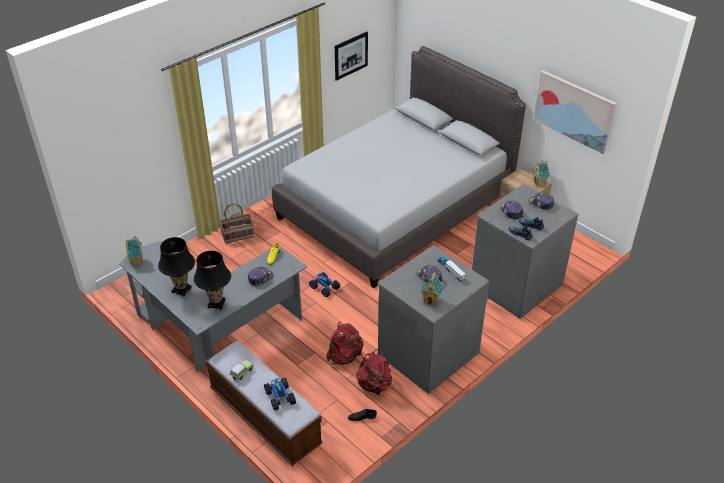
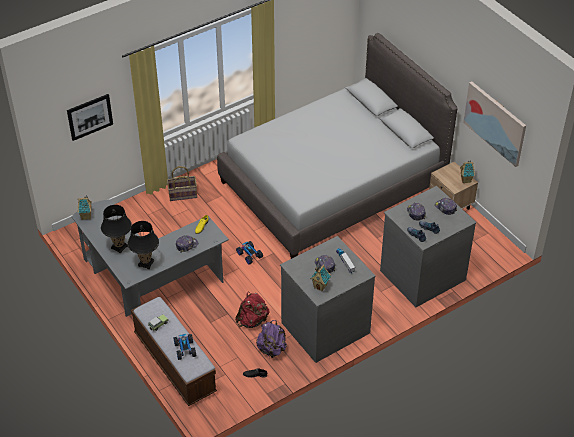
camera: 10 degrees right, 5 degrees up
(351, 55) = (307, 35): picture -> picture (90, 117)
(374, 385) = (272, 349): red backpack -> purple backpack

